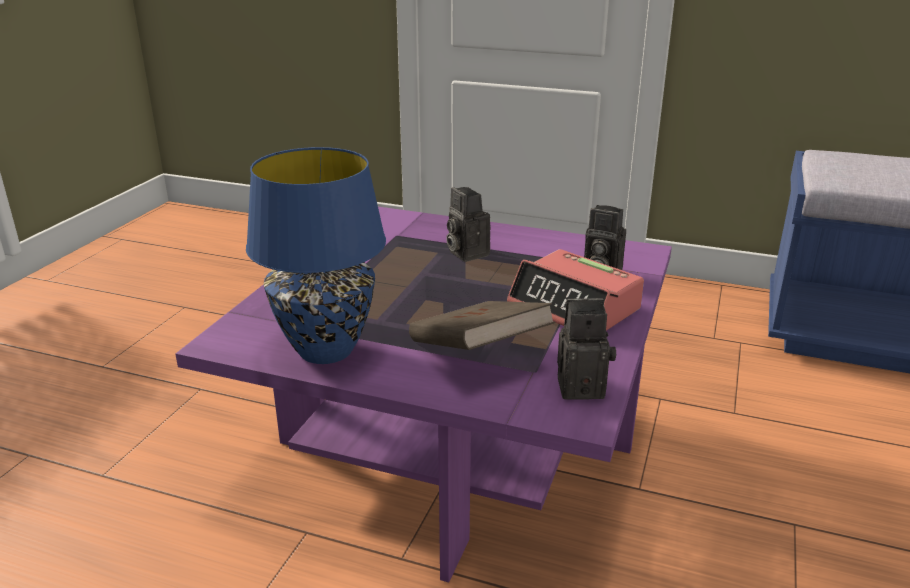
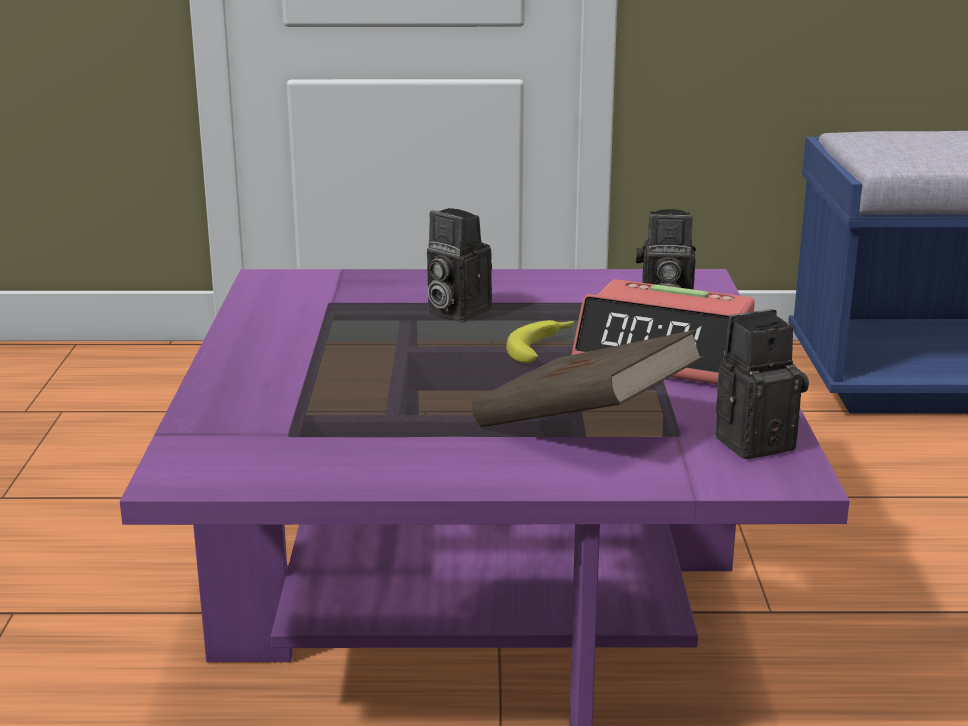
camera: 20 degrees left, 5 degrees down
(327, 350) = (363, 457): blue table lamp -> none
(499, 289) = (543, 348): none -> banana

